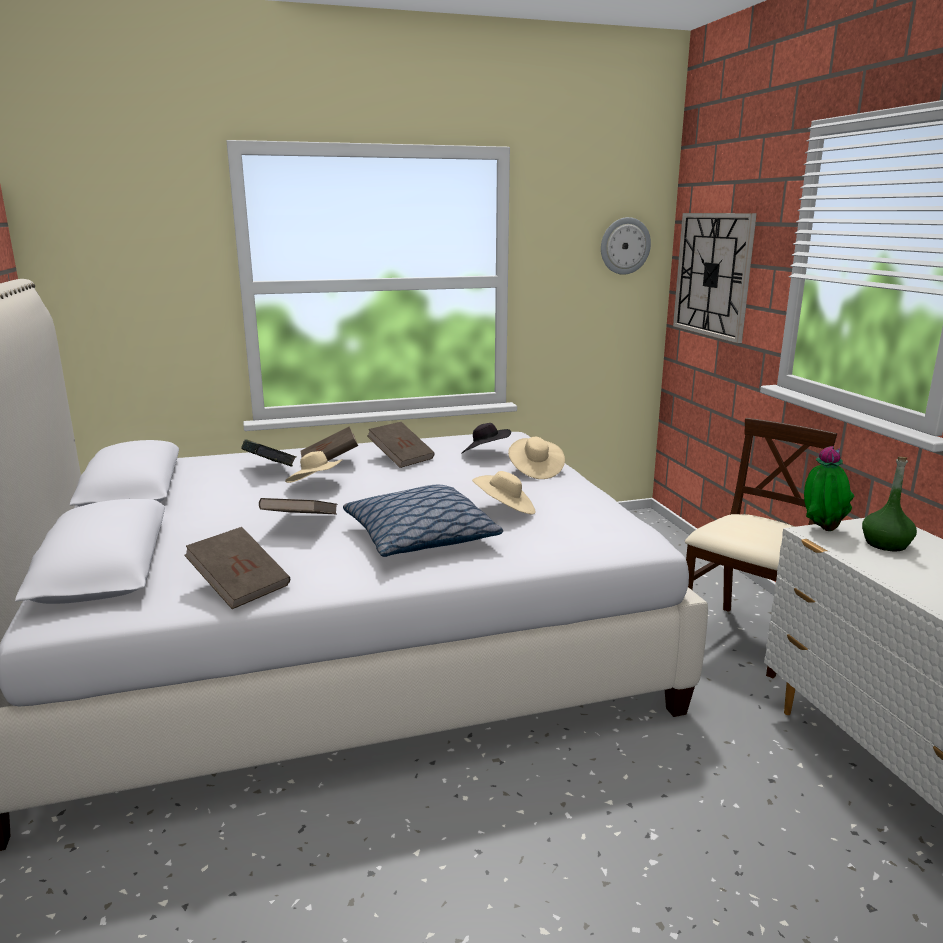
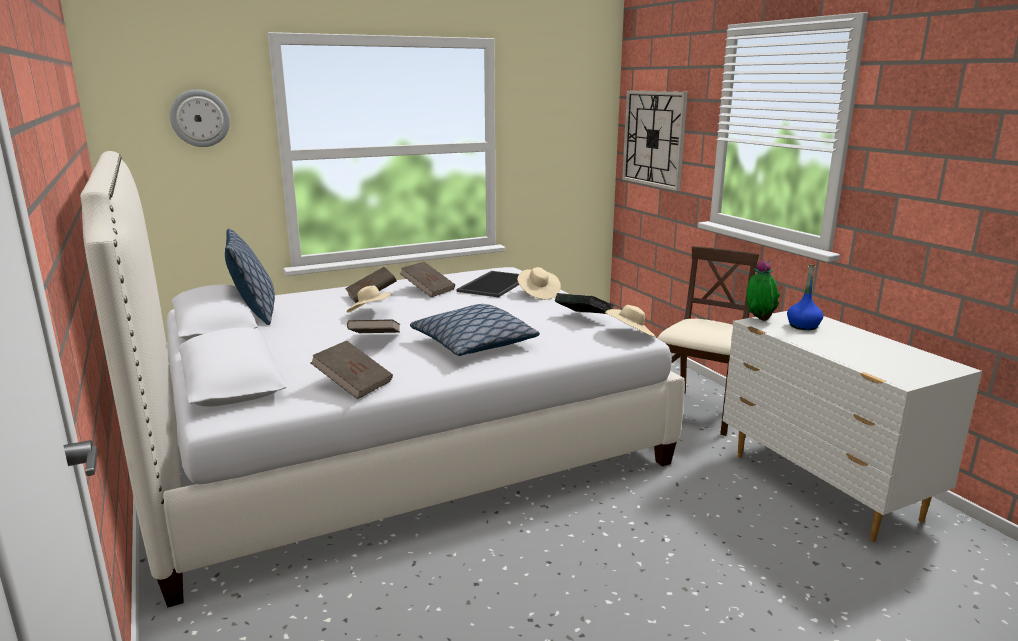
camera: 10 degrees left, 0 degrees up
(184, 478) = (255, 314): none -> pillow
(270, 470) = (324, 305): book -> book (583, 319)
(485, 454) = (494, 284): black hat -> tray
(505, 510) = (529, 321): beige hat -> beige hat (630, 335)
(624, 246) = (583, 116): wall clock -> wall clock (200, 118)
(885, 544) = (803, 326): green bottle -> blue bottle

